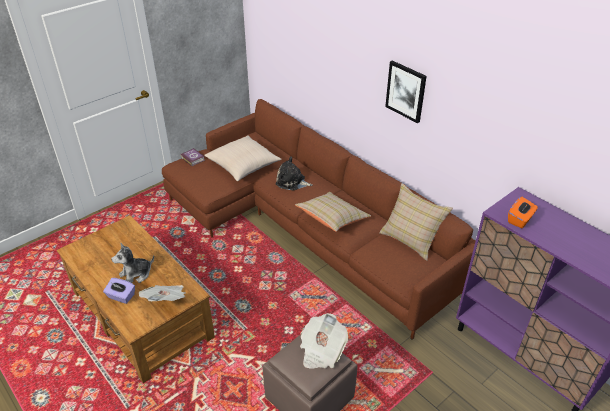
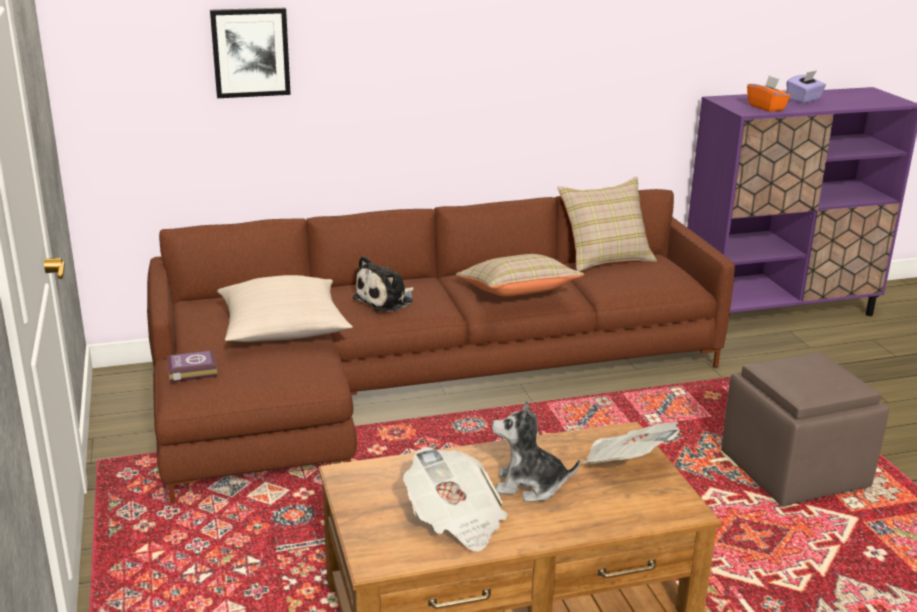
camera: 65 degrees left, 15 degrees down
(121, 296) = (585, 512): purple tissue box -> purple tissue box (804, 100)
(136, 275) = (529, 486): plush toy -> plush toy turned 105 degrees clockwise
(321, 350) = (801, 362): newspaper -> newspaper (455, 521)
(406, 91) = (505, 50): picture -> picture (250, 52)

